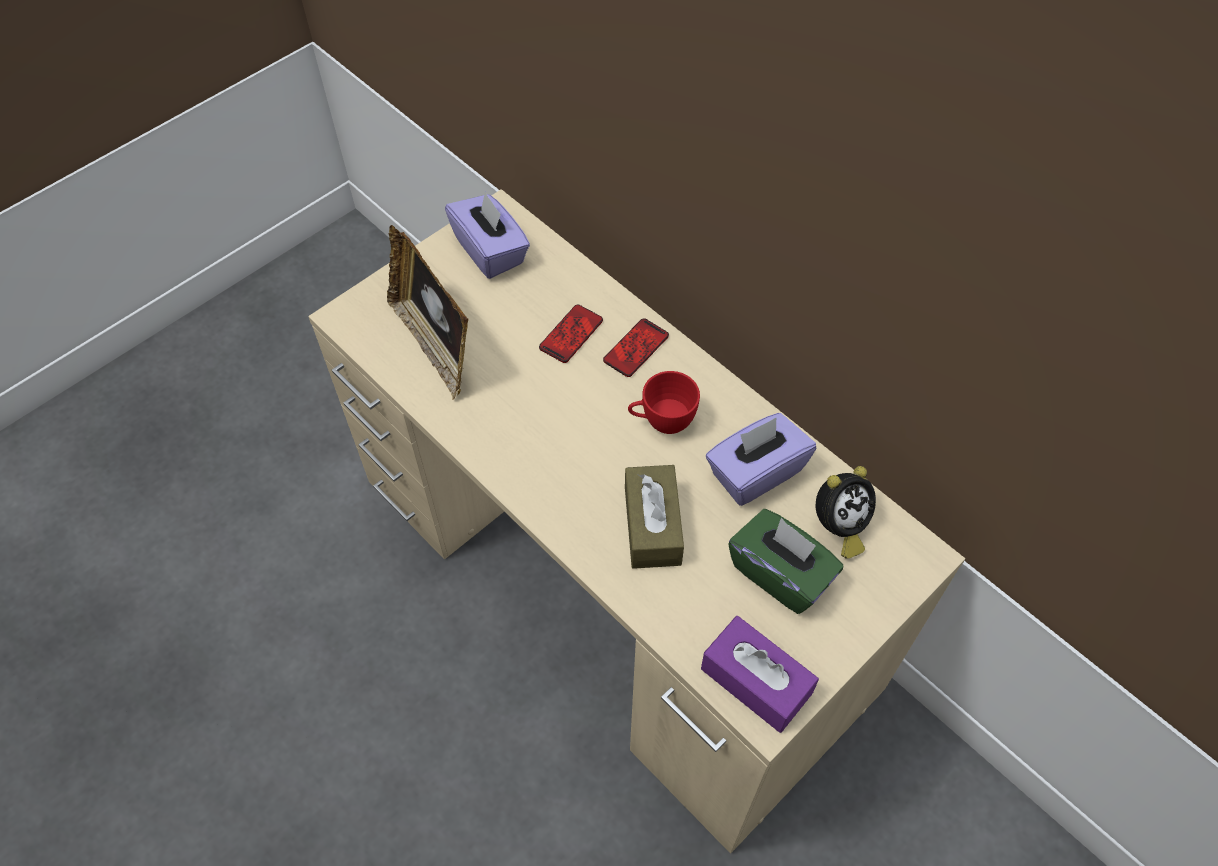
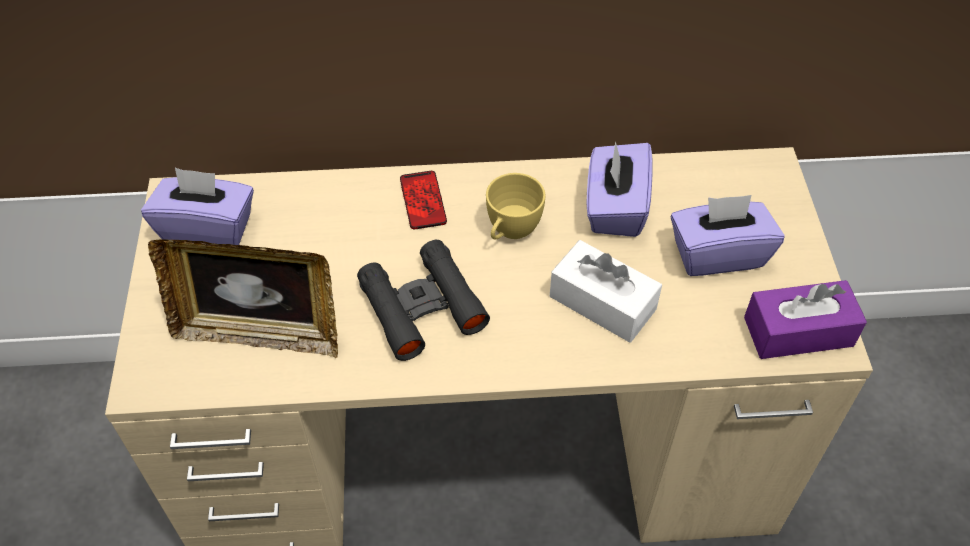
camera: 50 degrees left, 5 degrees down
(541, 417) = (422, 306): none -> black binoculars
(571, 334) = (361, 232): phone -> none
(652, 525) = (602, 303): brown tissue box -> white tissue box
(661, 421) = (510, 231): red cup -> yellow cup
(780, 574) = (717, 254): green tissue box -> purple tissue box
(838, 527) = (707, 194): alarm clock -> none

